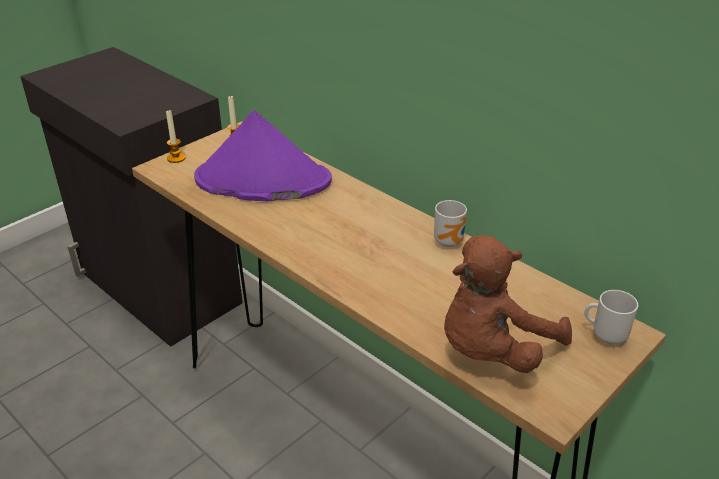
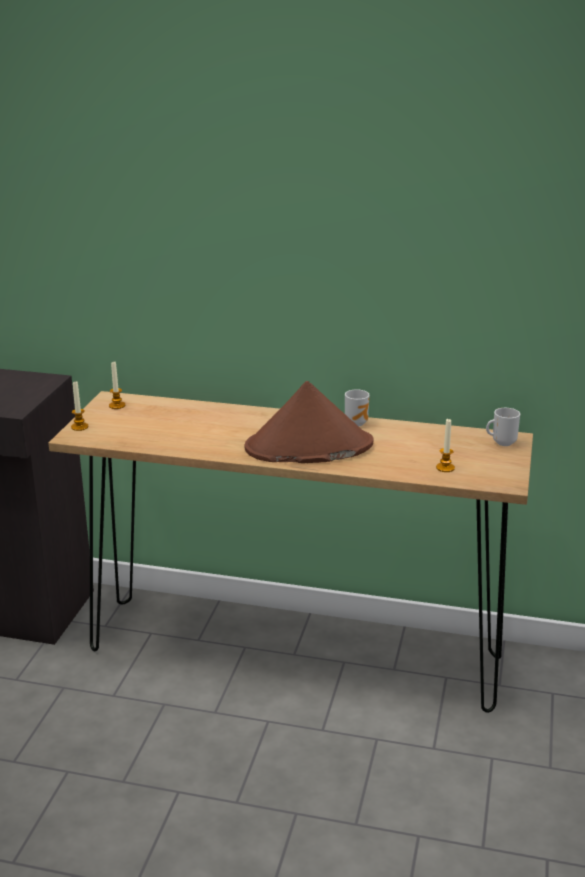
camera: 30 degrees left, 10 degrees down
(262, 180) = (173, 423): purple hat -> none
(362, 258) = (308, 447): none -> brown hat
(493, 350) = (445, 468): brown plush toy -> candle

